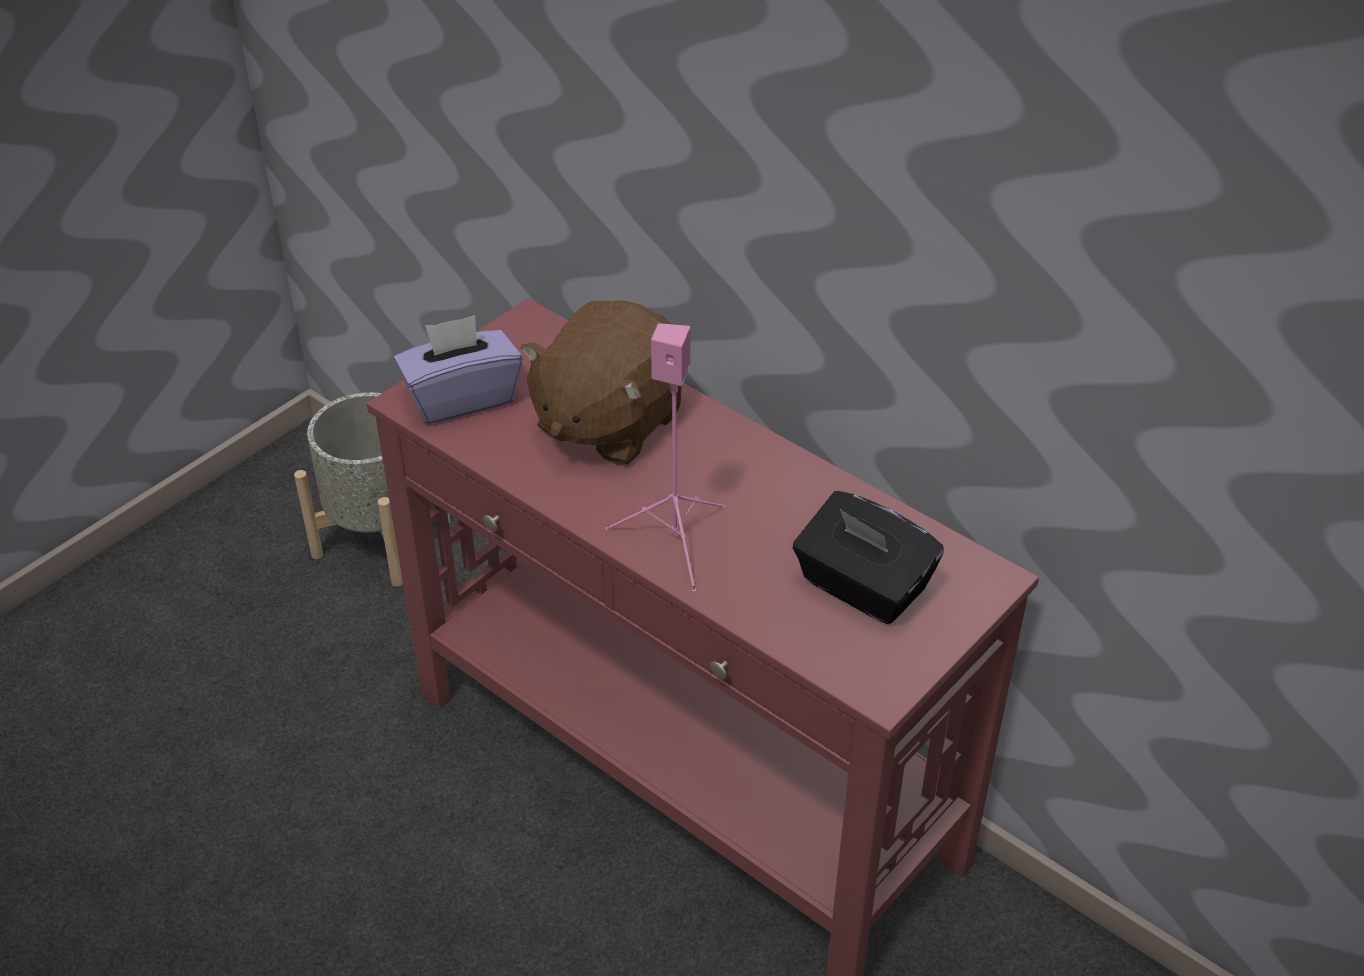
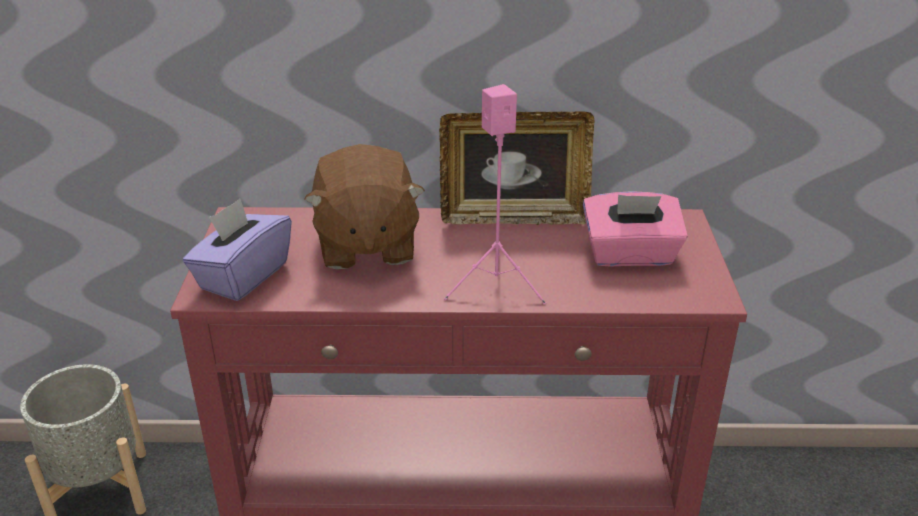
camera: 40 degrees left, 10 degrees down
(801, 468) = (514, 217): none -> picture frame
(862, 587) = (630, 255): black tissue box -> pink tissue box

